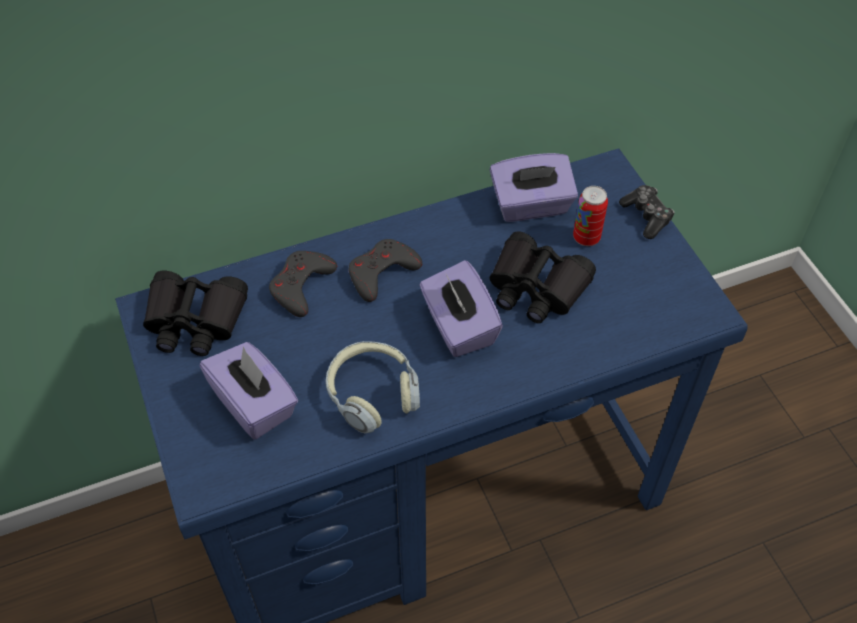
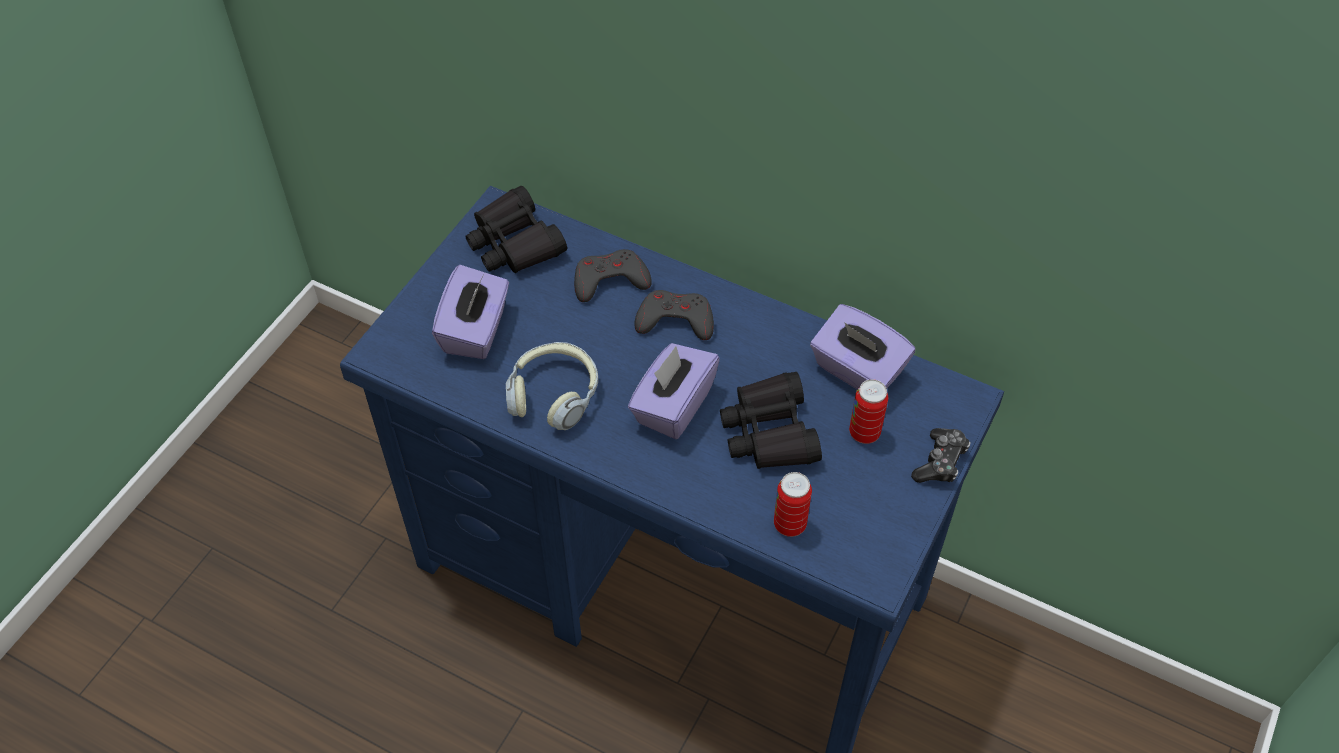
camera: 50 degrees right, 0 degrees up
(625, 330) = (789, 524): none -> can

